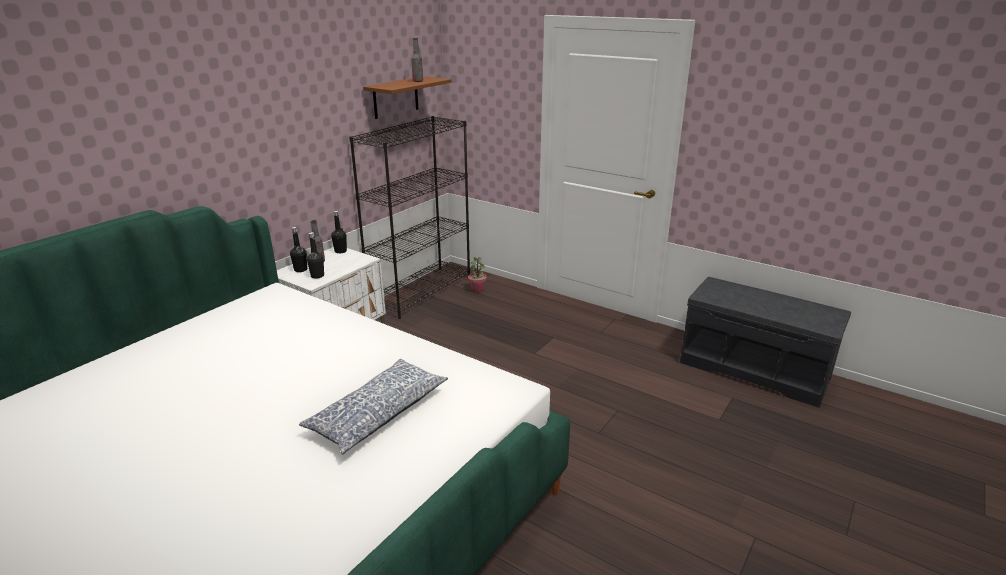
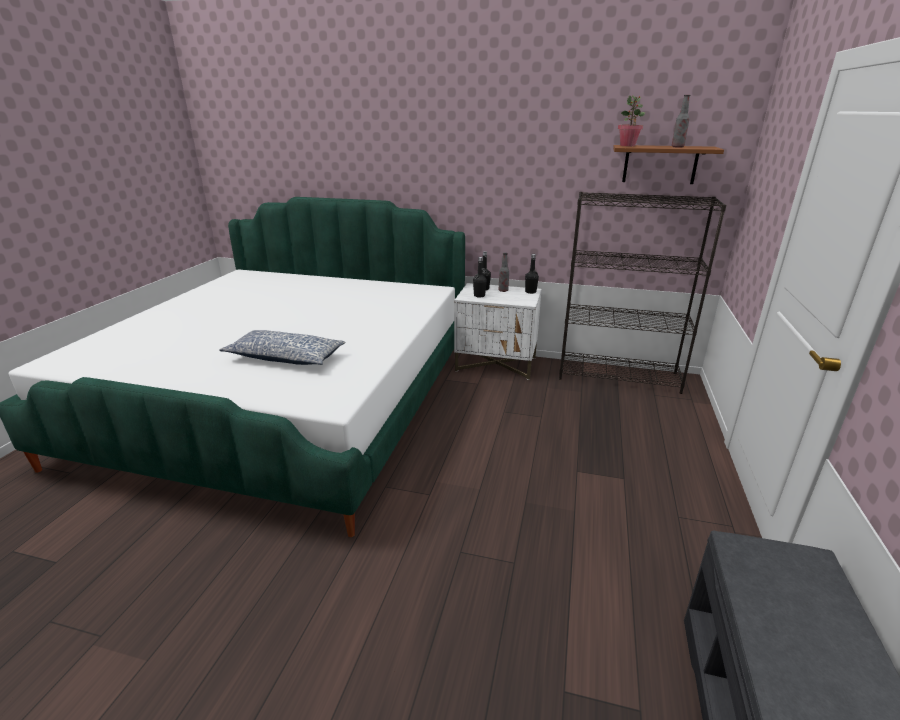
camera: 70 degrees right, 0 degrees up
(477, 289) = (663, 404): potted plant -> potted plant (627, 145)

